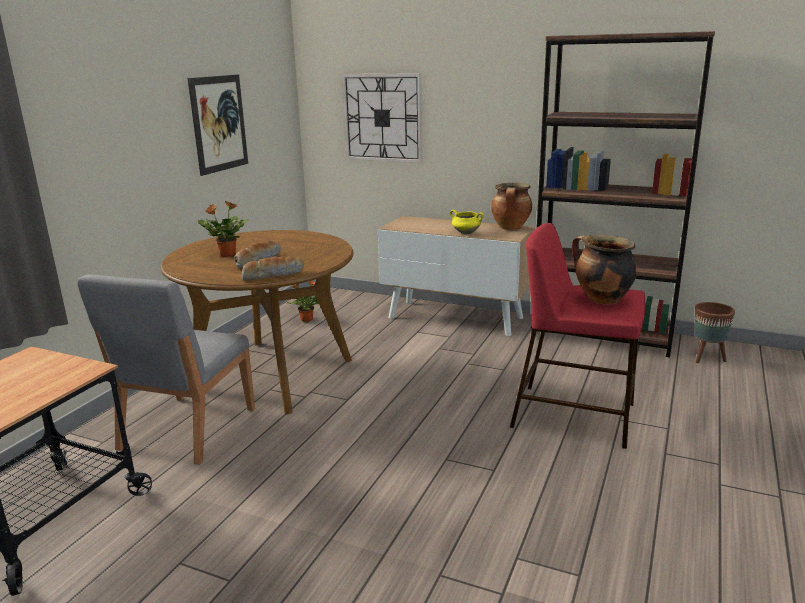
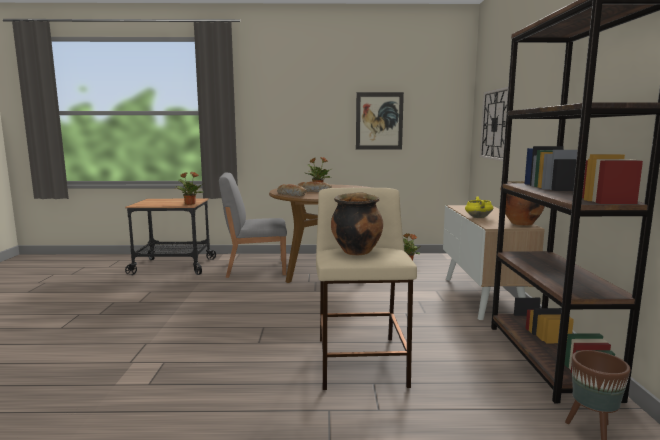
camera: 65 degrees right, 10 degrees down
(79, 367) = (189, 204): none -> potted plant
(575, 415) = (361, 362): red stool -> beige stool

